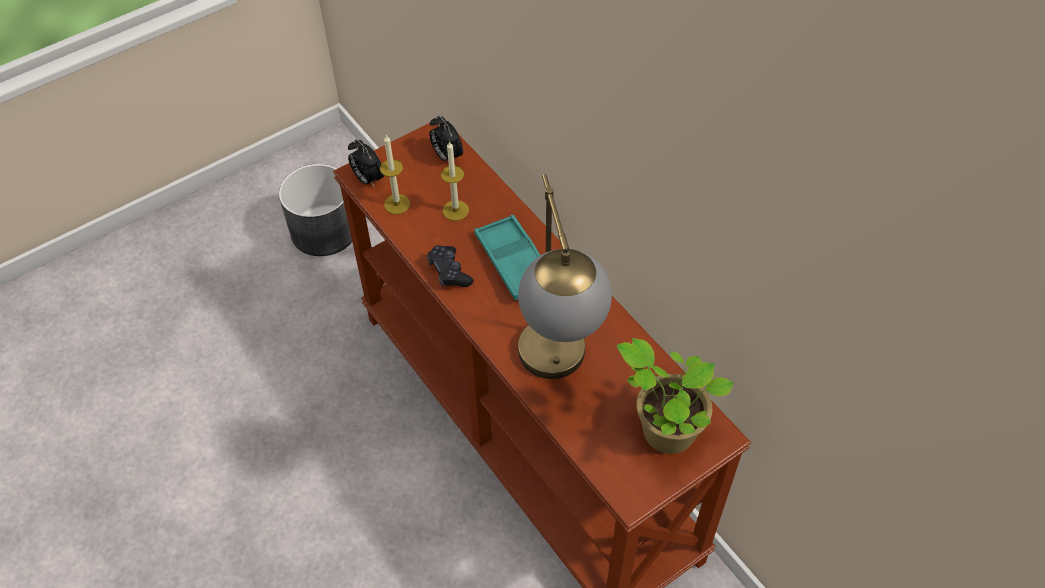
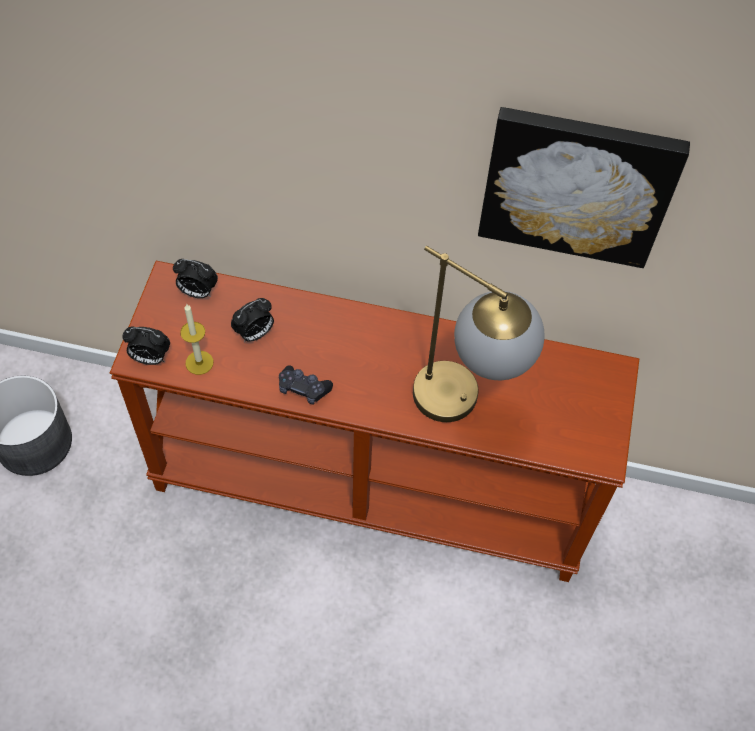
camera: 45 degrees left, 5 degrees up
(455, 210) = (254, 334): candle -> alarm clock
(514, 262) = (346, 344): turquoise tray -> none
(664, 430) = (579, 393): potted plant -> none
(716, 201) = (577, 184): none -> picture

